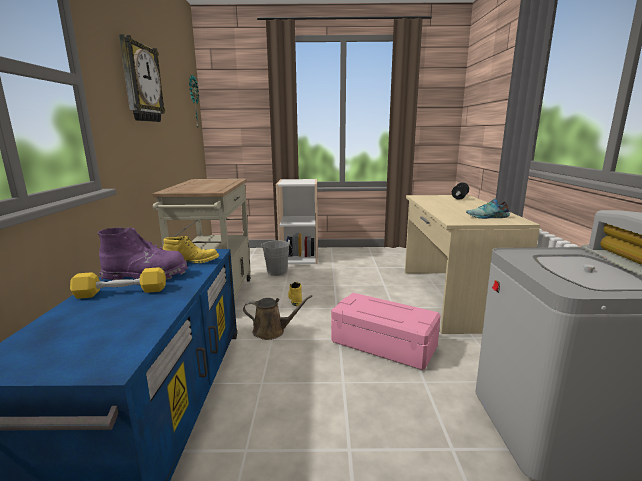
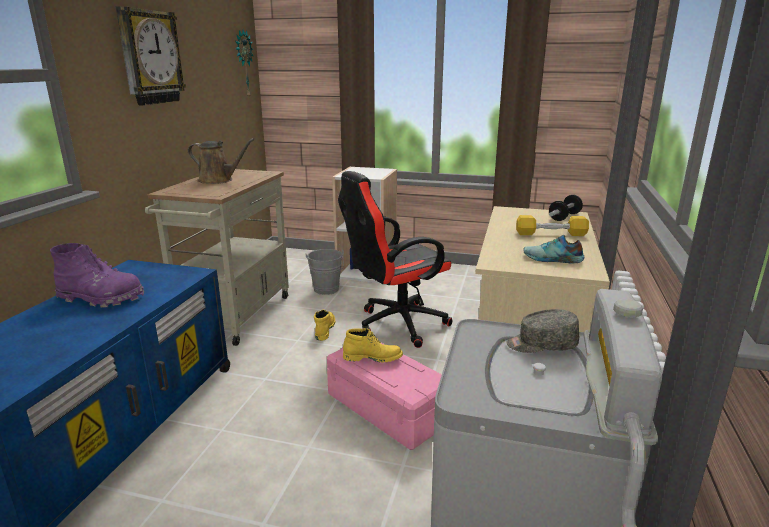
camera: 15 degrees right, 5 degrees up
(121, 292) = (63, 316): yellow dumbbell -> yellow dumbbell (550, 234)
(192, 262) = (160, 284): yellow boot -> yellow boot (373, 357)
(272, 331) = (271, 369): brown watering can -> brown watering can (218, 180)
(346, 289) = (395, 326): none -> black office chair
(565, 256) = (541, 345): none -> grey cap

